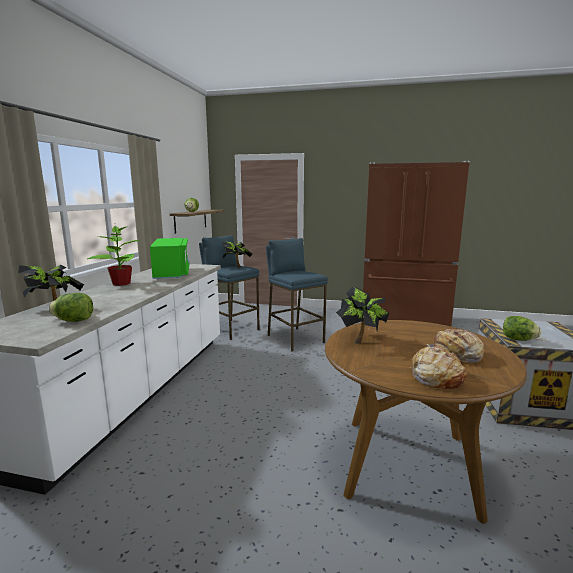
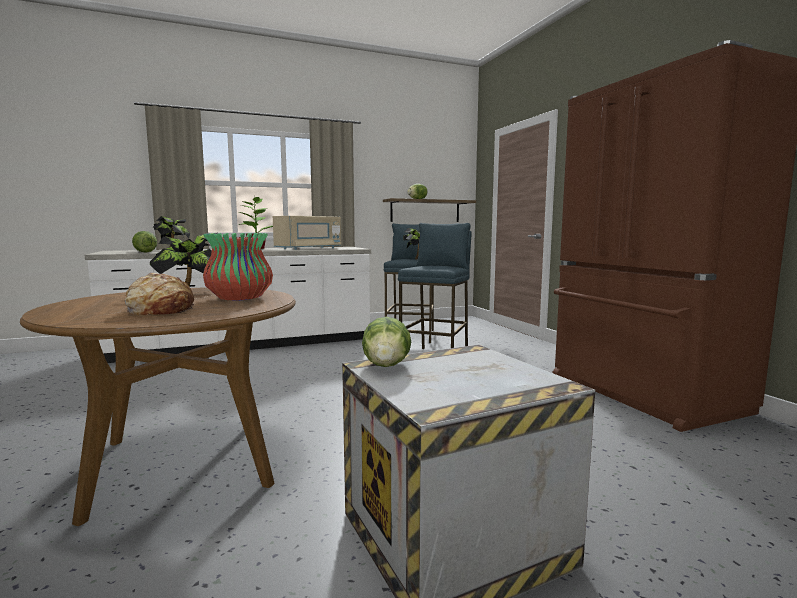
camera: 55 degrees right, 5 degrees down
(171, 273) = (309, 248): green microwave -> beige microwave
(415, 332) = (240, 298): none -> vase
(435, 377) = (82, 308): bread -> none

